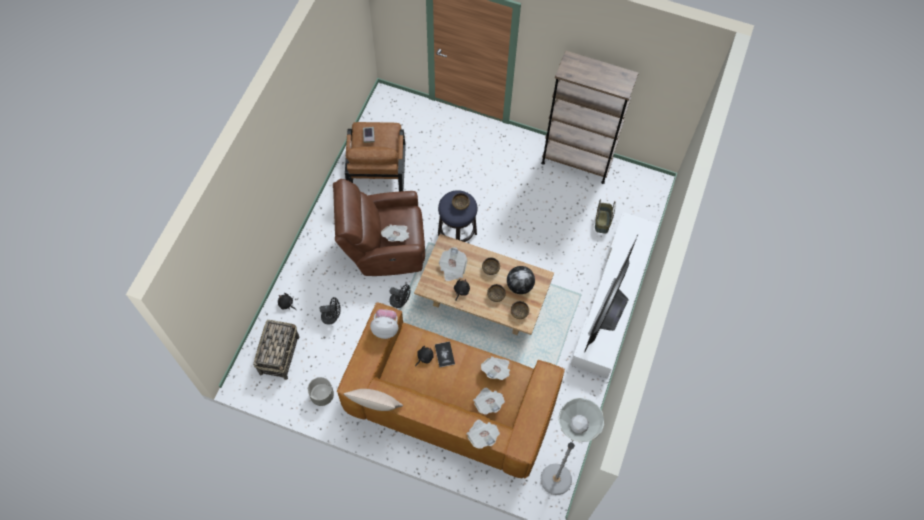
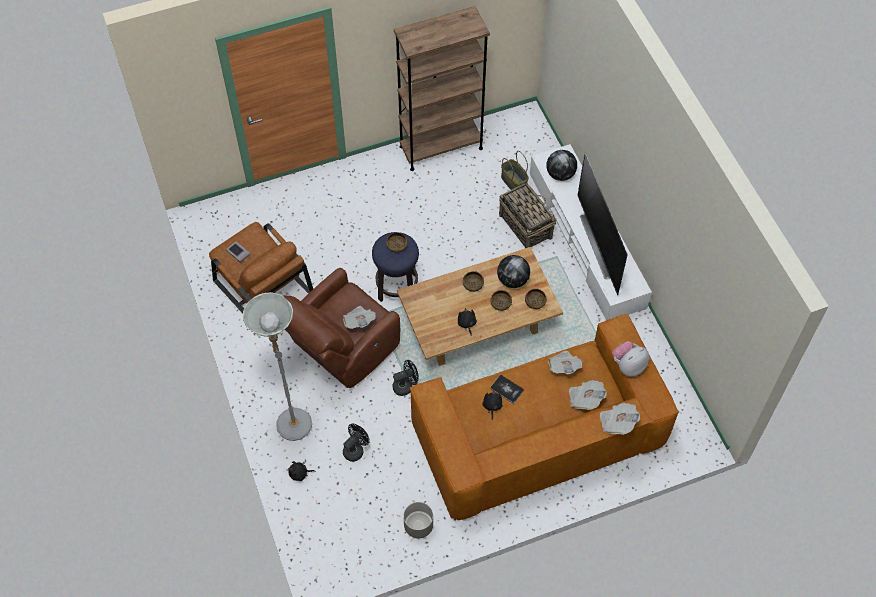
camera: 40 degrees left, 5 degrees down
(279, 354) = (340, 523): basket -> basket (525, 226)
(375, 406) = (502, 476): beige pillow -> none
(385, 328) = (442, 403): plush toy -> plush toy (628, 366)
(452, 268) = (439, 310): newspaper -> none
(558, 472) = (685, 417): grey floor lamp -> grey floor lamp (291, 418)
(630, 239) = (560, 174): none -> globe

